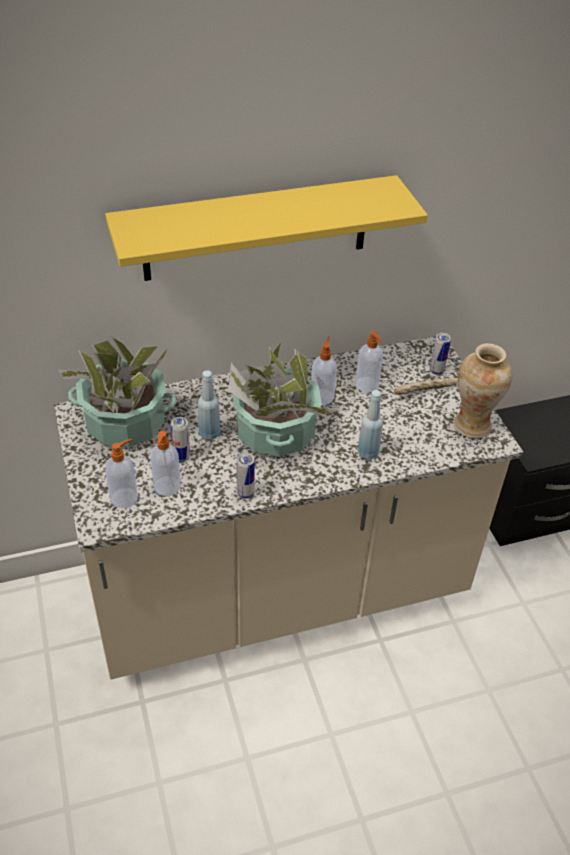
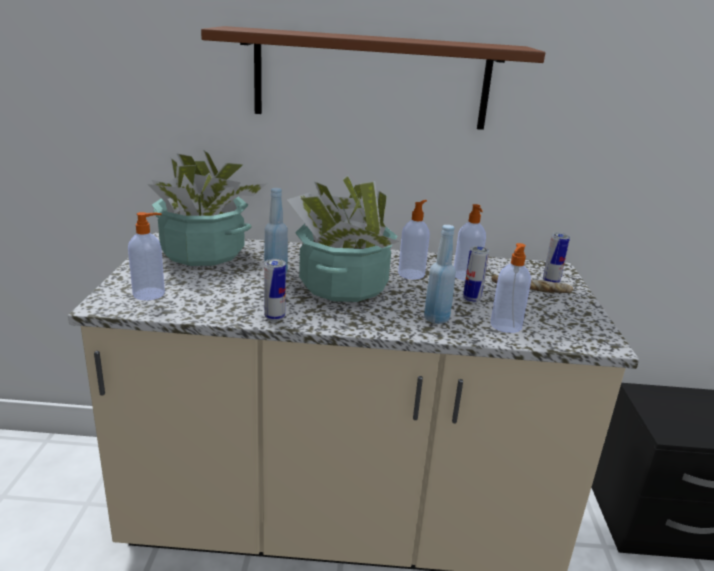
camera: 20 degrees right, 20 degrees down
(167, 487) = (198, 296): soap dispenser -> soap dispenser (505, 326)
(181, 457) = (233, 281): can -> can (471, 299)
(256, 229) = (371, 79): yellow shelf -> brown shelf
(472, 425) = (577, 325): vase -> none

